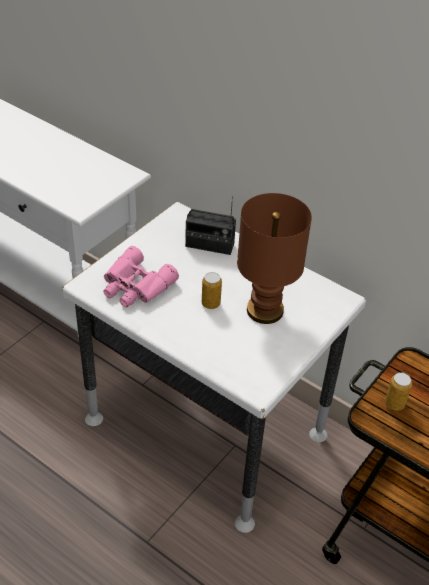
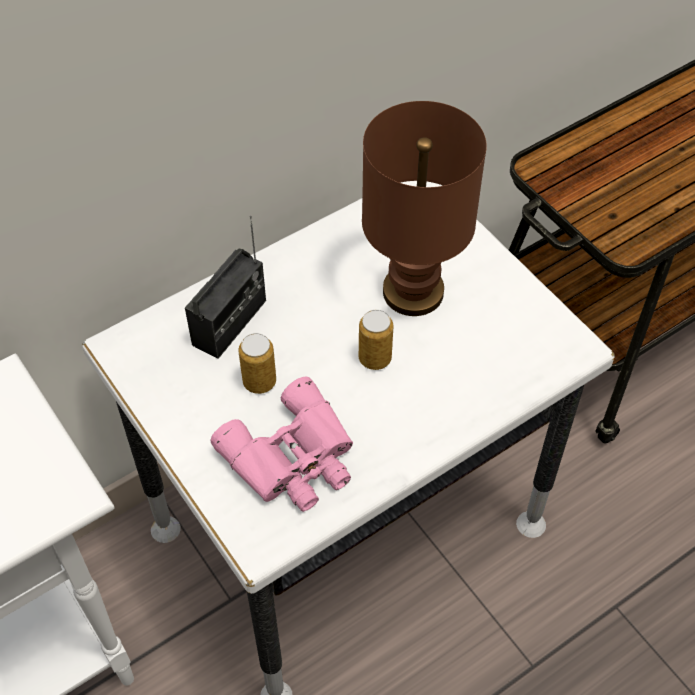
camera: 70 degrees left, 10 degrees up
(394, 404) = (607, 211): can -> can (259, 382)

